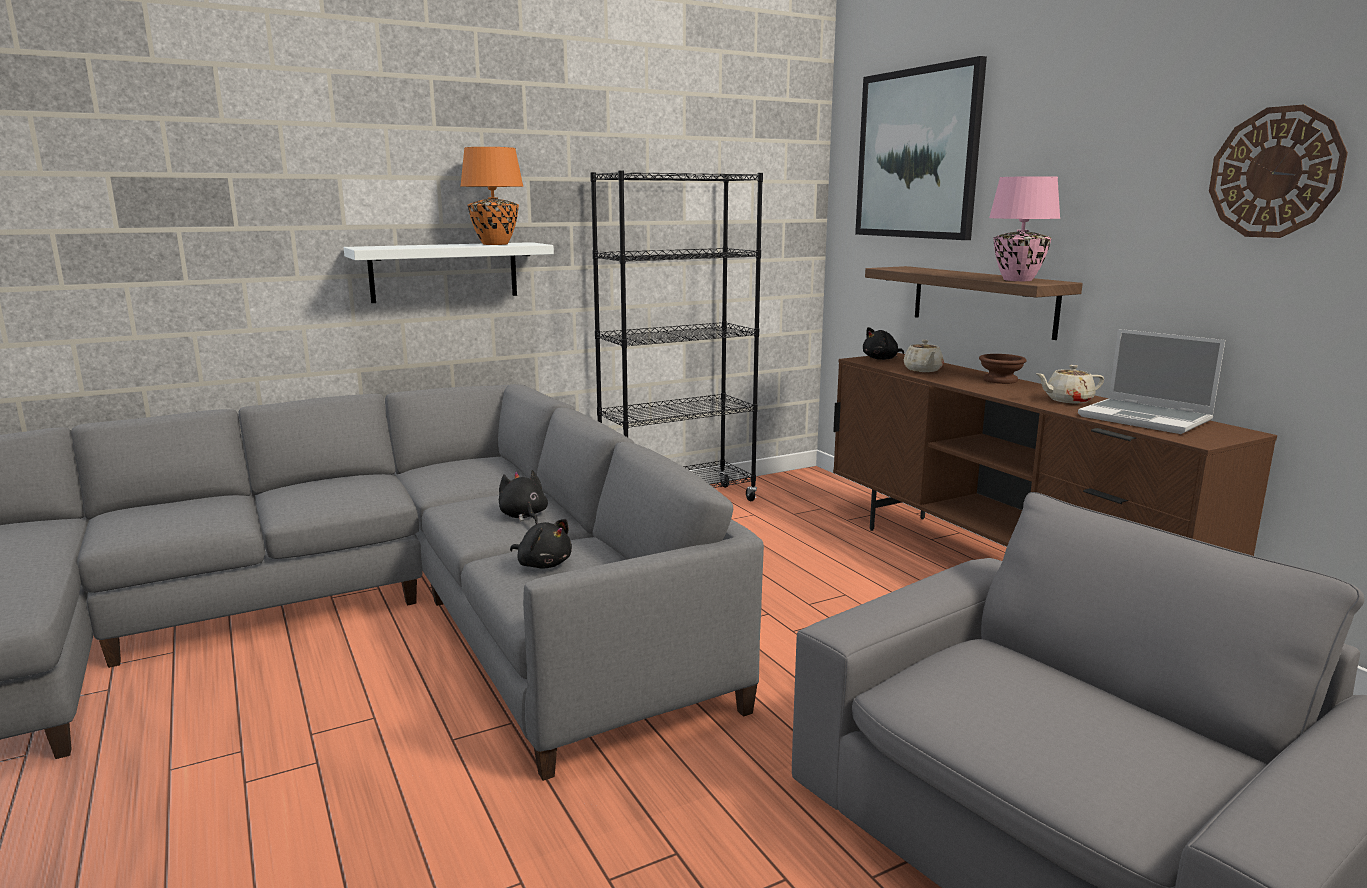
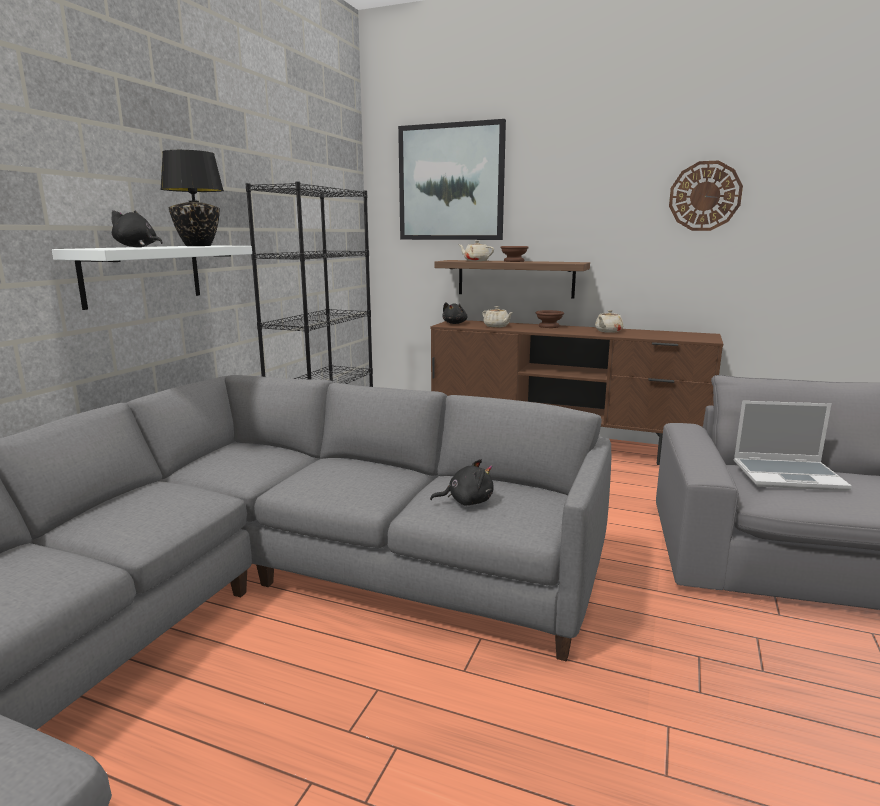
camera: 40 degrees left, 0 degrees up
(496, 244) = (199, 245): orange table lamp -> black table lamp
(523, 516) = (373, 476): black plush toy -> black plush toy (137, 247)
(920, 270) = (476, 261): none -> beige teapot
(966, 274) = (513, 261): none -> brown bowl
(1018, 280) = (558, 262): pink table lamp -> none
(1146, 419) = (662, 334): laptop -> laptop (788, 476)

